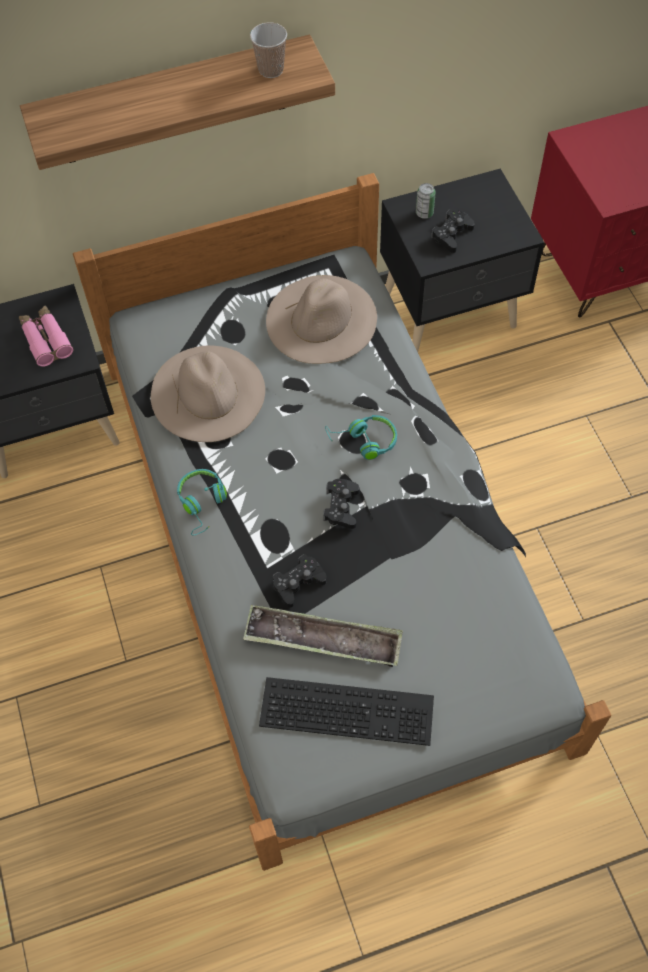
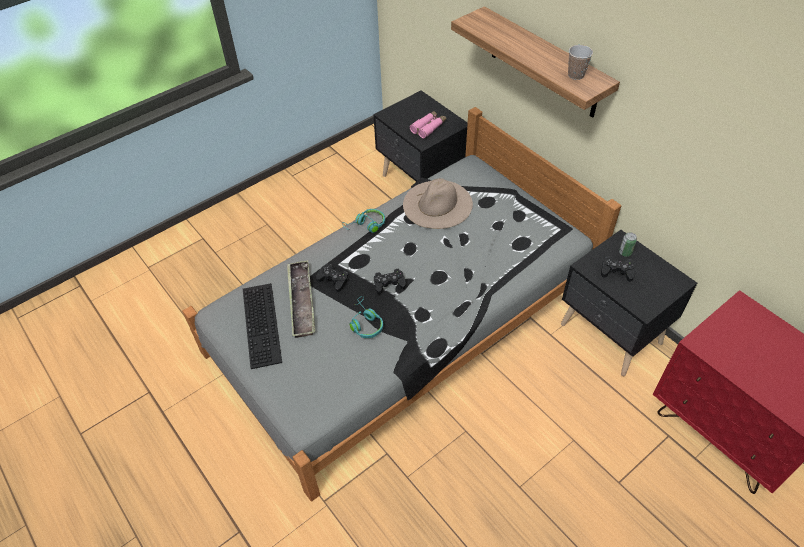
camera: 70 degrees right, 10 degrees down
(321, 319) = (517, 236): beige hat -> none
(364, 441) = (439, 281): turquoise headphones -> turquoise headphones (365, 323)

